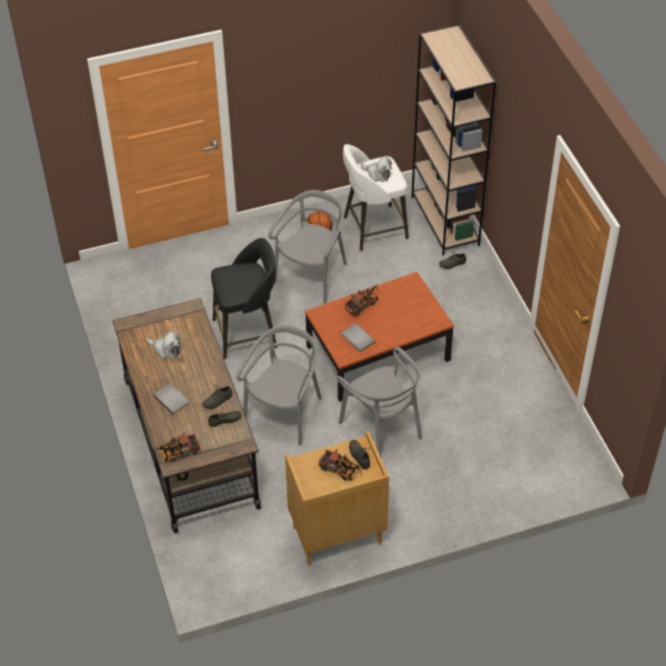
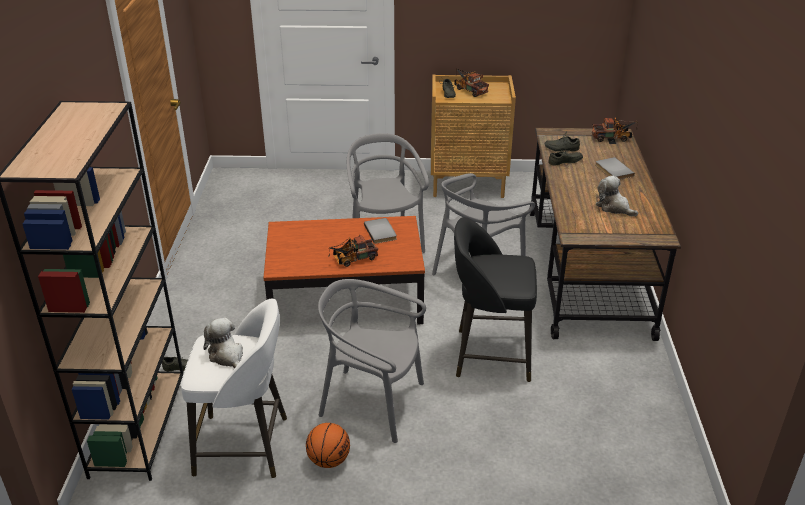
camera: 160 degrees left, 15 degrees down
(312, 275) = (372, 403): grey chair -> grey chair turned 60 degrees clockwise

